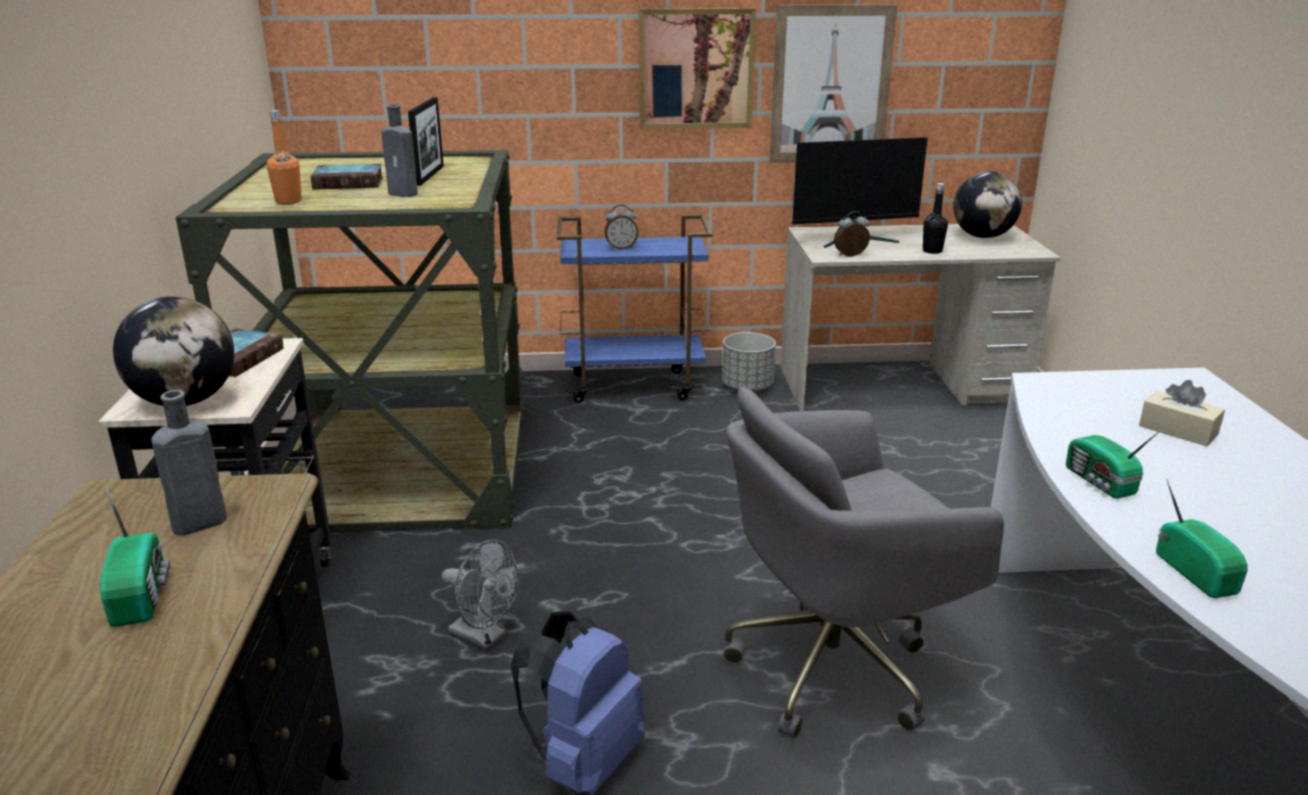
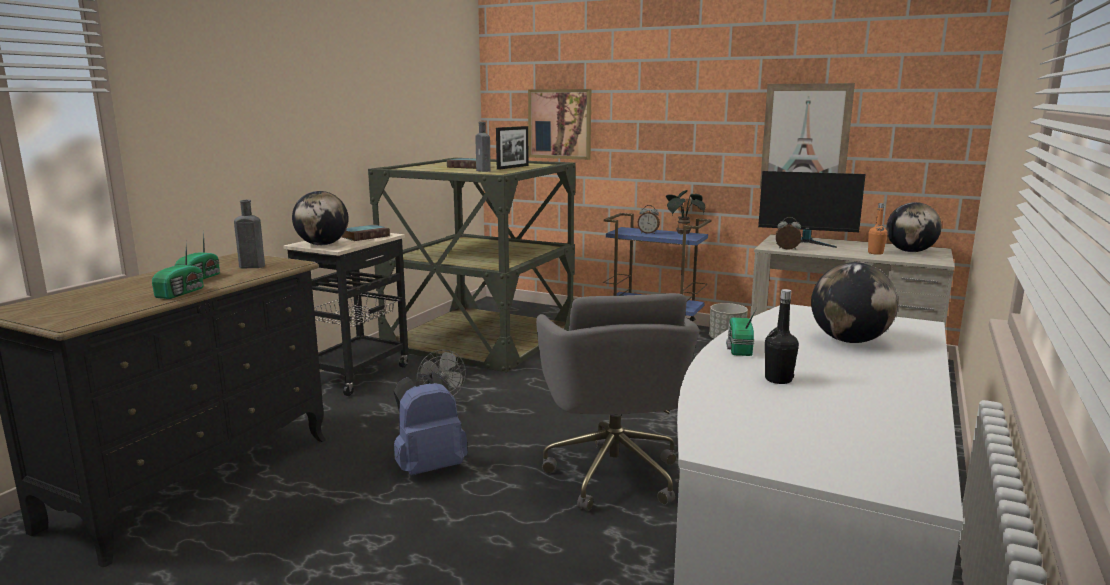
camera: 30 degrees right, 10 degrees down
(288, 201) = (426, 169): orange bottle -> orange bottle (875, 253)
(666, 240) = (682, 233): none -> potted plant
(696, 69) = (712, 124): picture -> picture (560, 124)
(838, 669) = (611, 473): grey office chair -> grey office chair turned 105 degrees counterclockwise
(932, 251) = (853, 253): black bottle -> black bottle (778, 379)
(1178, 430) = (849, 341): beige tissue box -> globe
(1195, 572) = (719, 387): radio -> radio (182, 293)

